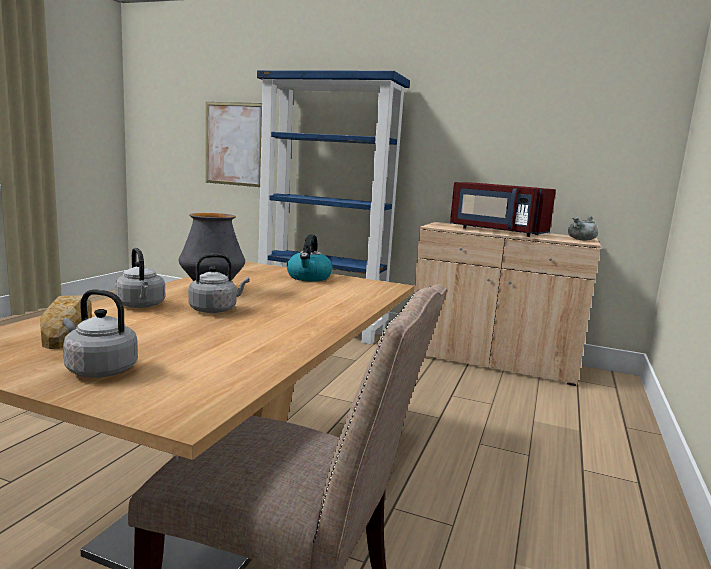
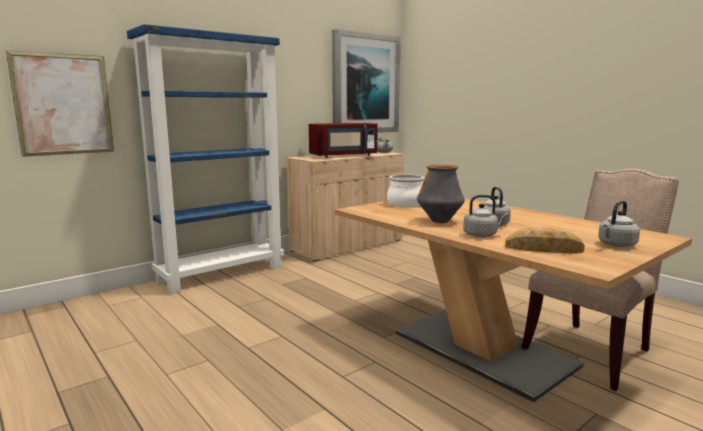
camera: 60 degrees left, 0 degrees up
(309, 278) = (405, 204): kettle -> cooking pot
(592, 132) = (365, 84): none -> picture

